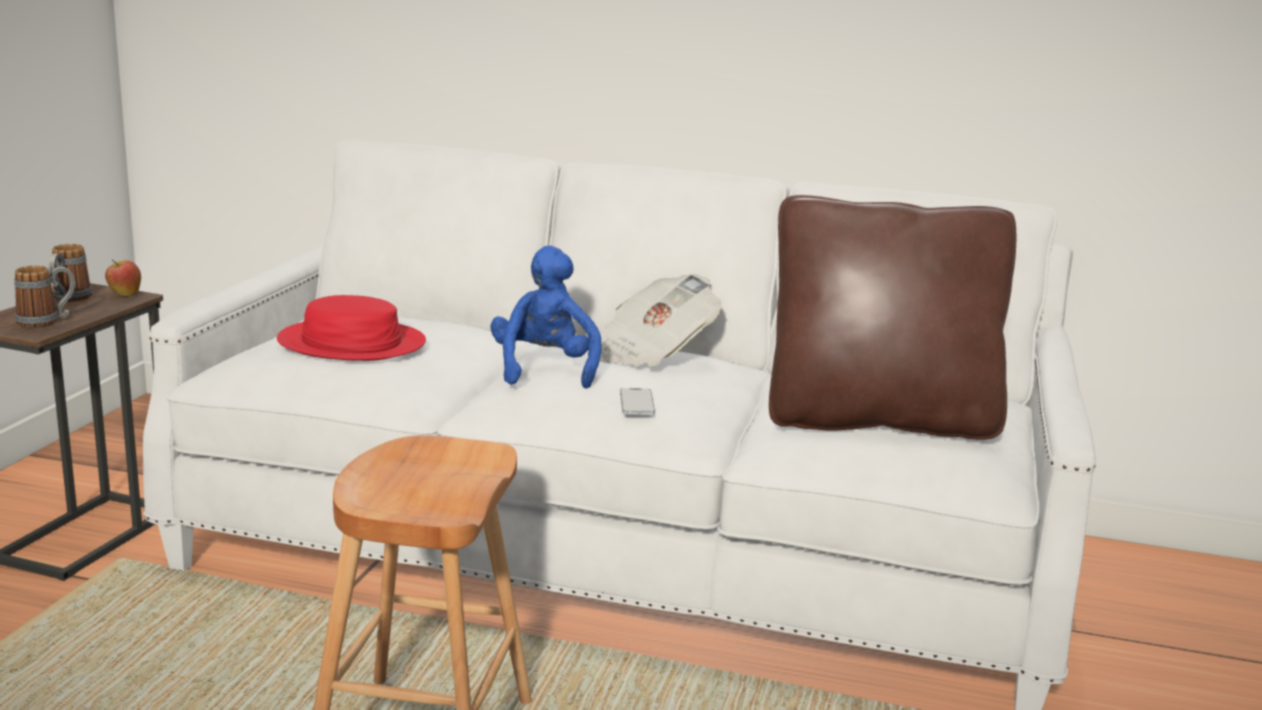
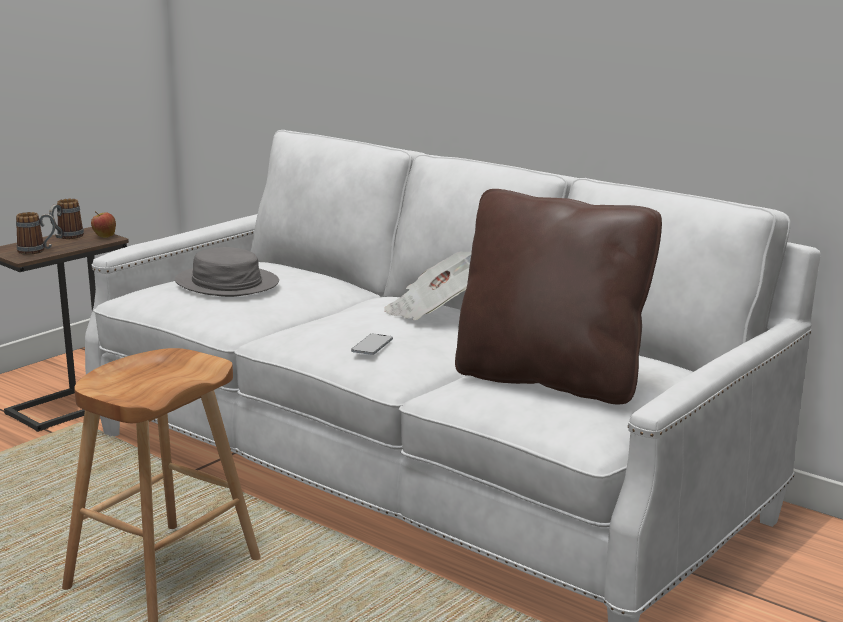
camera: 25 degrees right, 0 degrees up
(351, 343) = (226, 283): red hat -> grey hat
(545, 370) = (338, 315): blue plush toy -> none

